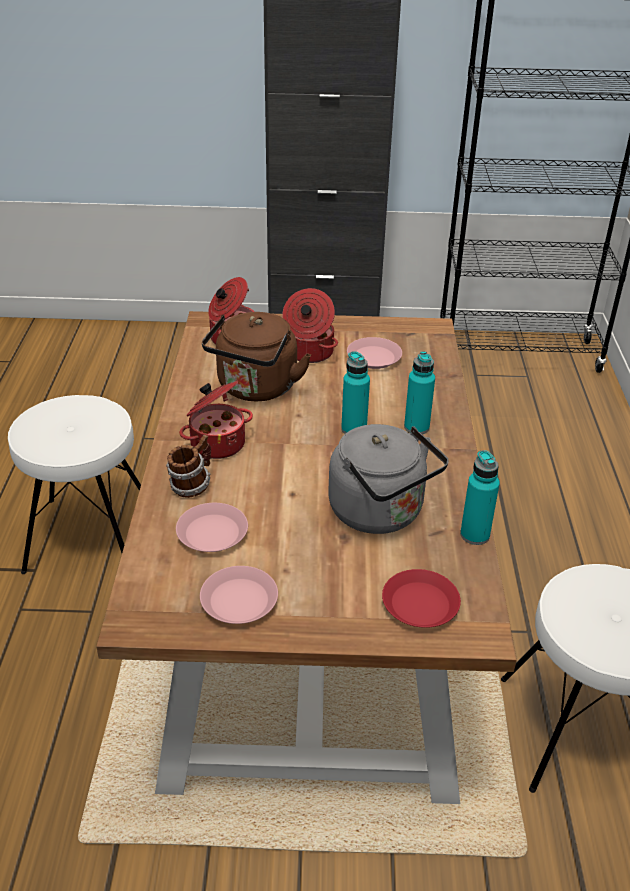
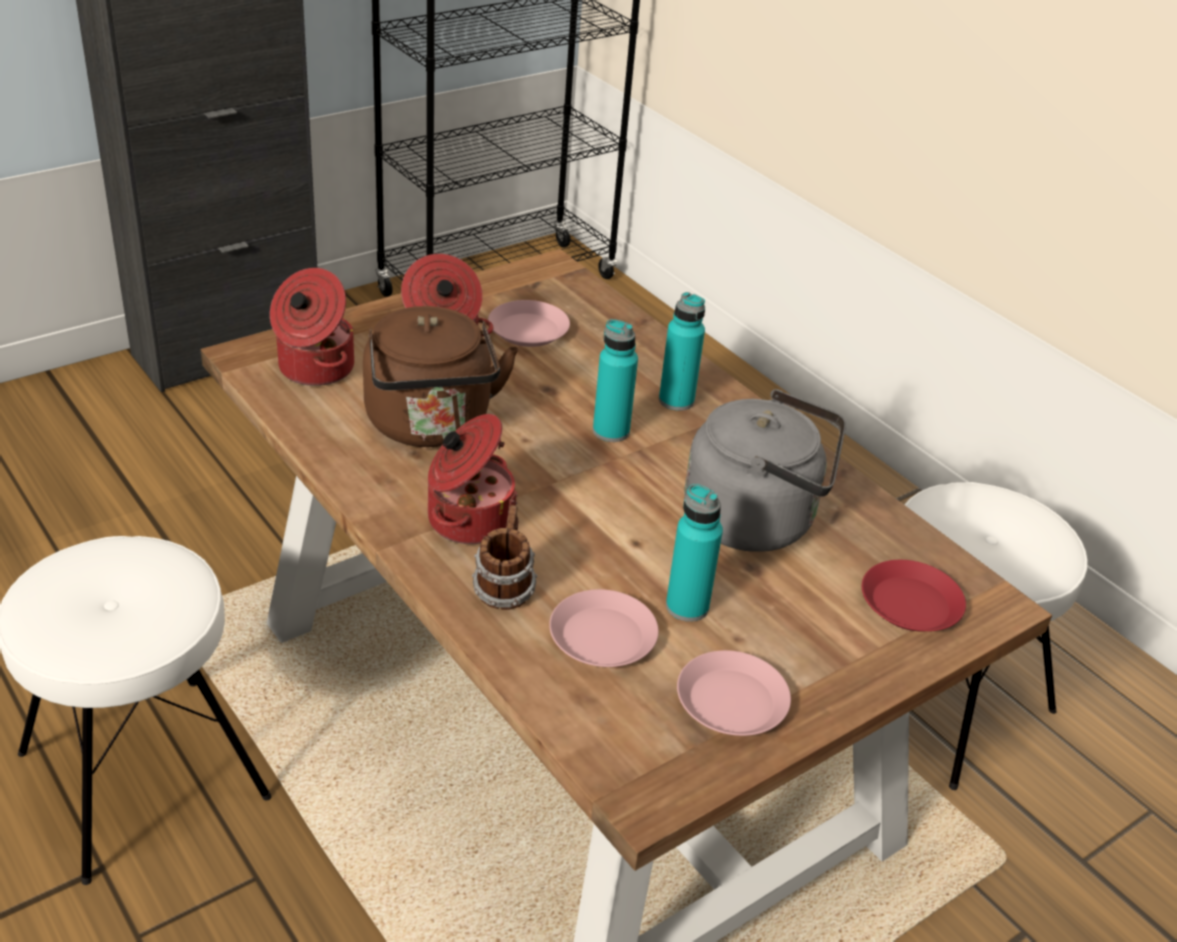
camera: 40 degrees left, 0 degrees up
(474, 535) = (873, 501): turquoise bottle -> turquoise bottle (687, 607)

